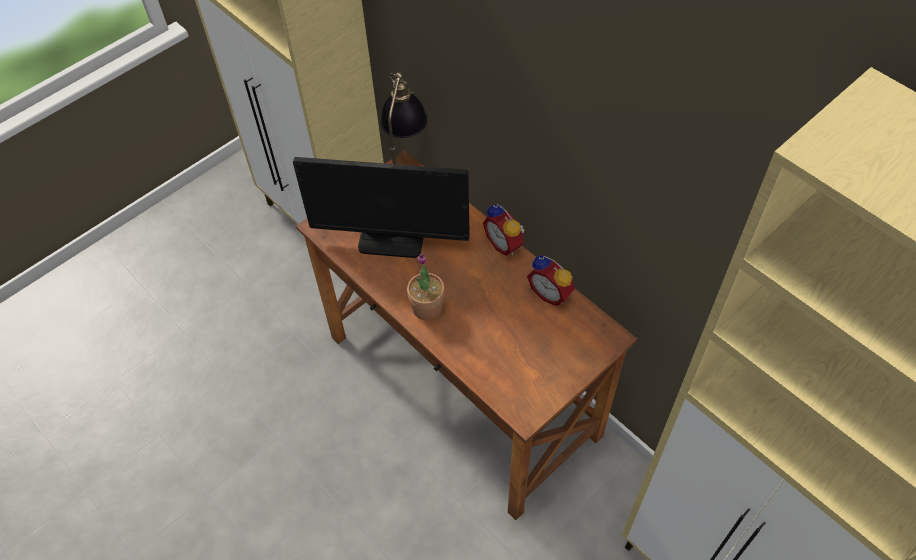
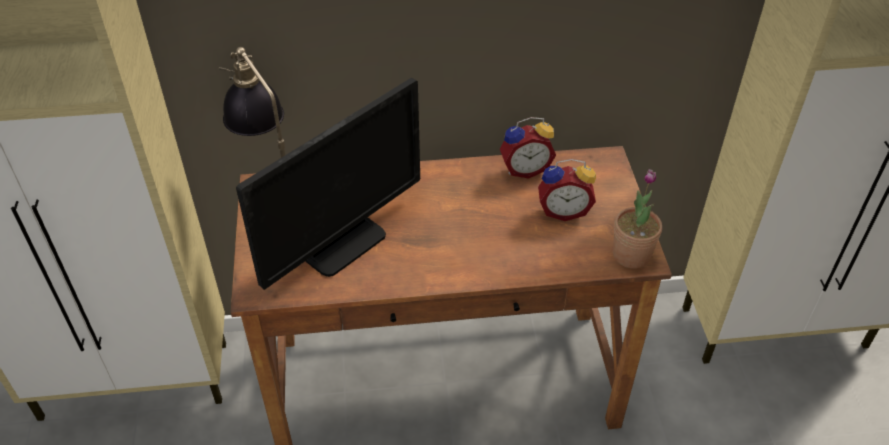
camera: 55 degrees left, 10 degrees down
(427, 308) = (456, 261): potted plant -> potted plant (631, 255)
(505, 243) = (438, 167): alarm clock -> alarm clock (563, 210)

